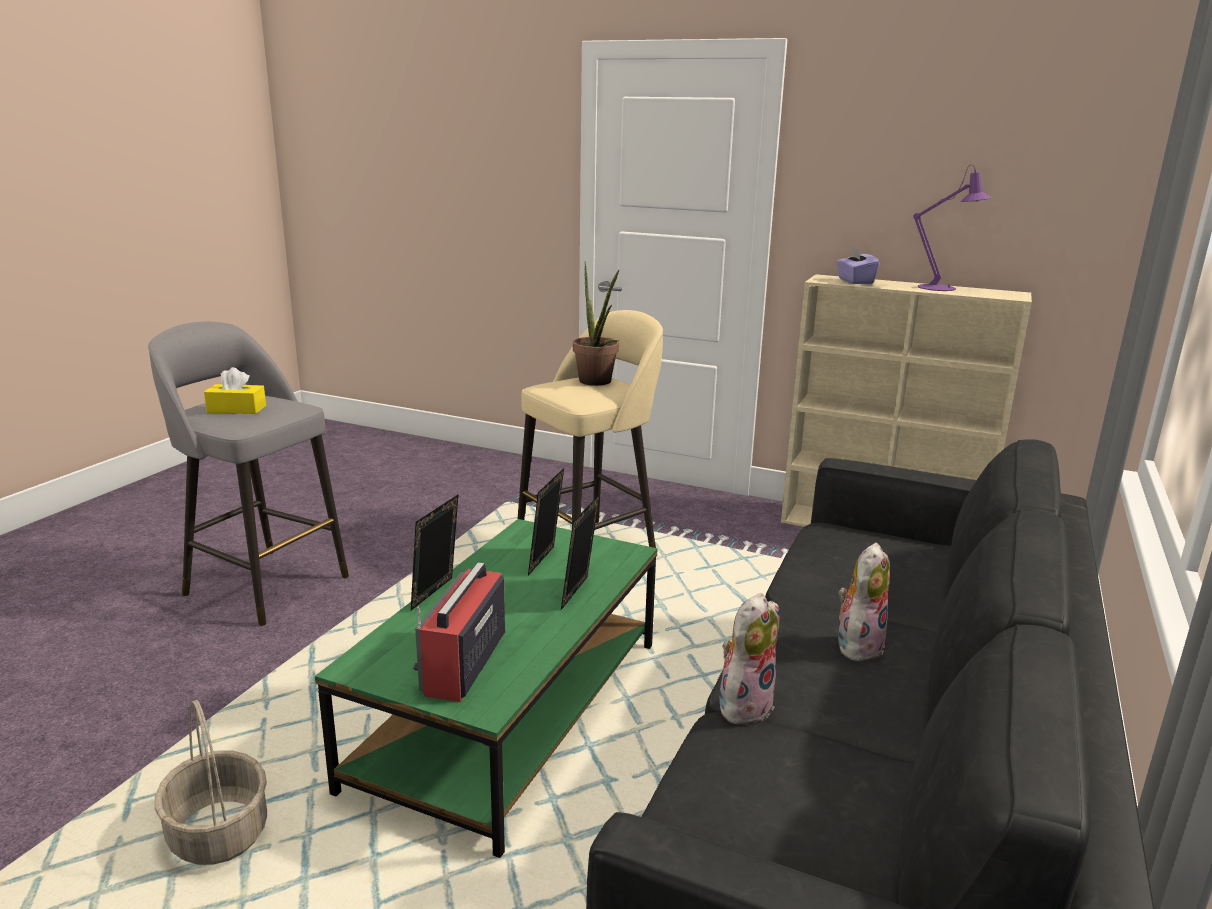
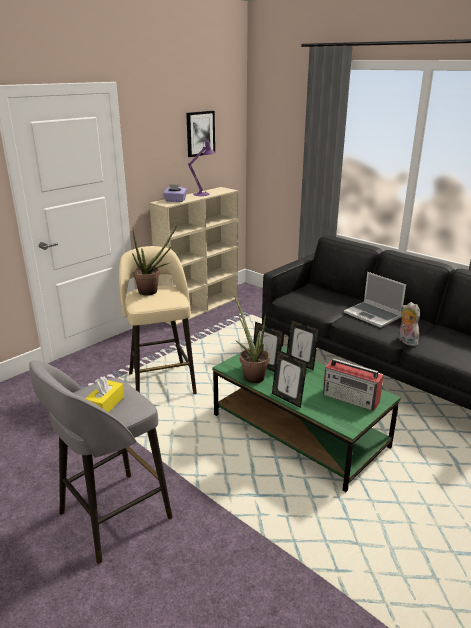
camera: 70 degrees left, 5 degrees up
(217, 833) = (365, 533): basket -> none
(506, 553) = (251, 375): none -> potted plant
(858, 644) = (373, 315): plush toy -> laptop
(989, 158) = (200, 133): none -> picture

